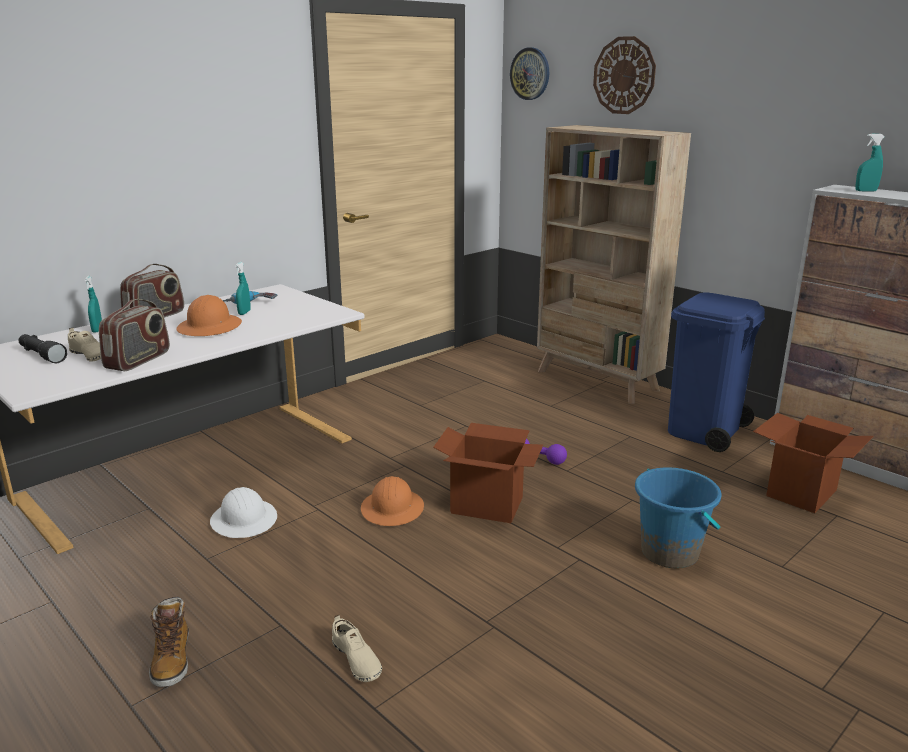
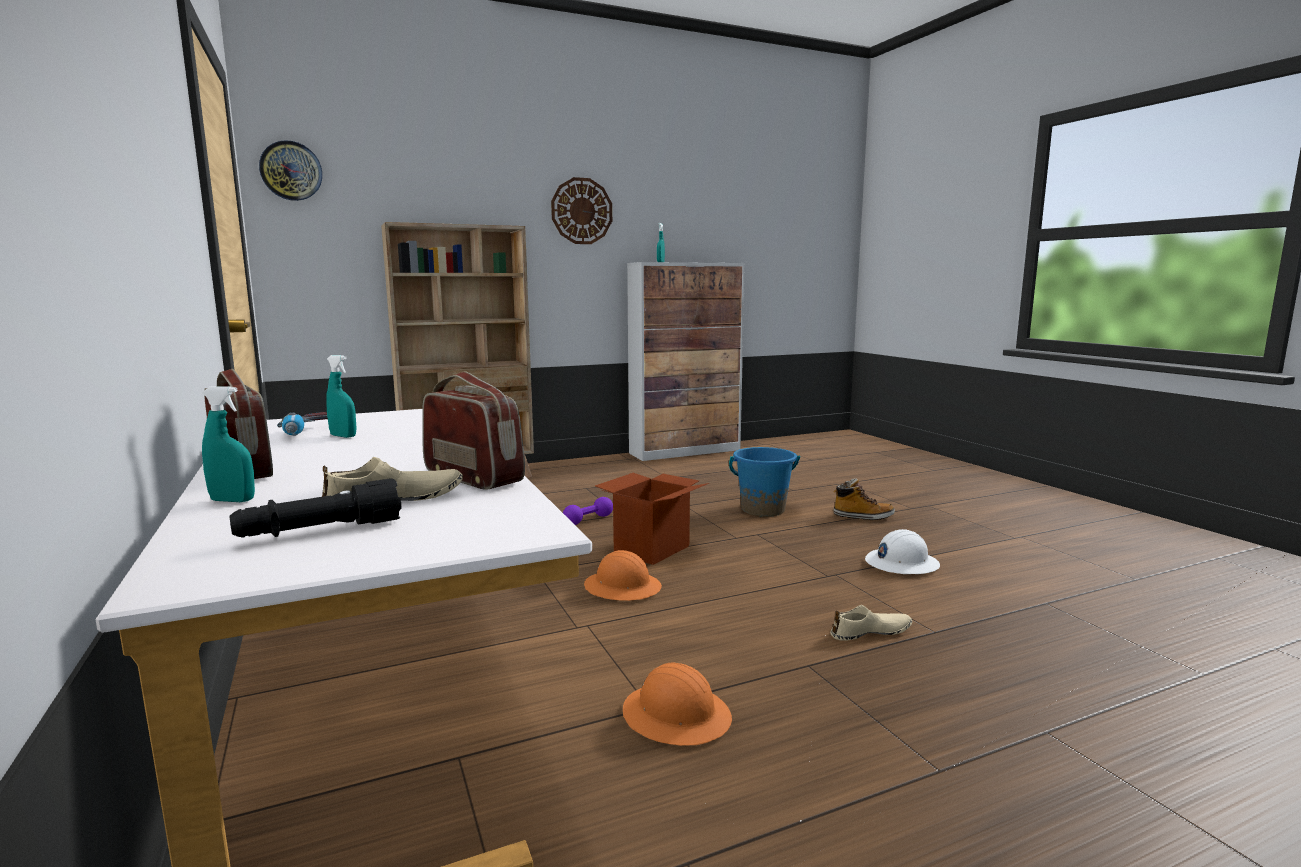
camera: 70 degrees left, 10 degrees down
(172, 660) = (858, 738): boot -> boot (863, 516)
(210, 327) = (379, 449): orange hard hat -> orange hard hat (676, 716)
(244, 520) = (572, 674): white hard hat -> white hard hat (901, 564)
(624, 75) = (425, 178): wall clock -> wall clock (581, 211)
(703, 431) = (605, 470): blue trash can -> none
(801, 492) = (712, 468): cardboard box -> none

